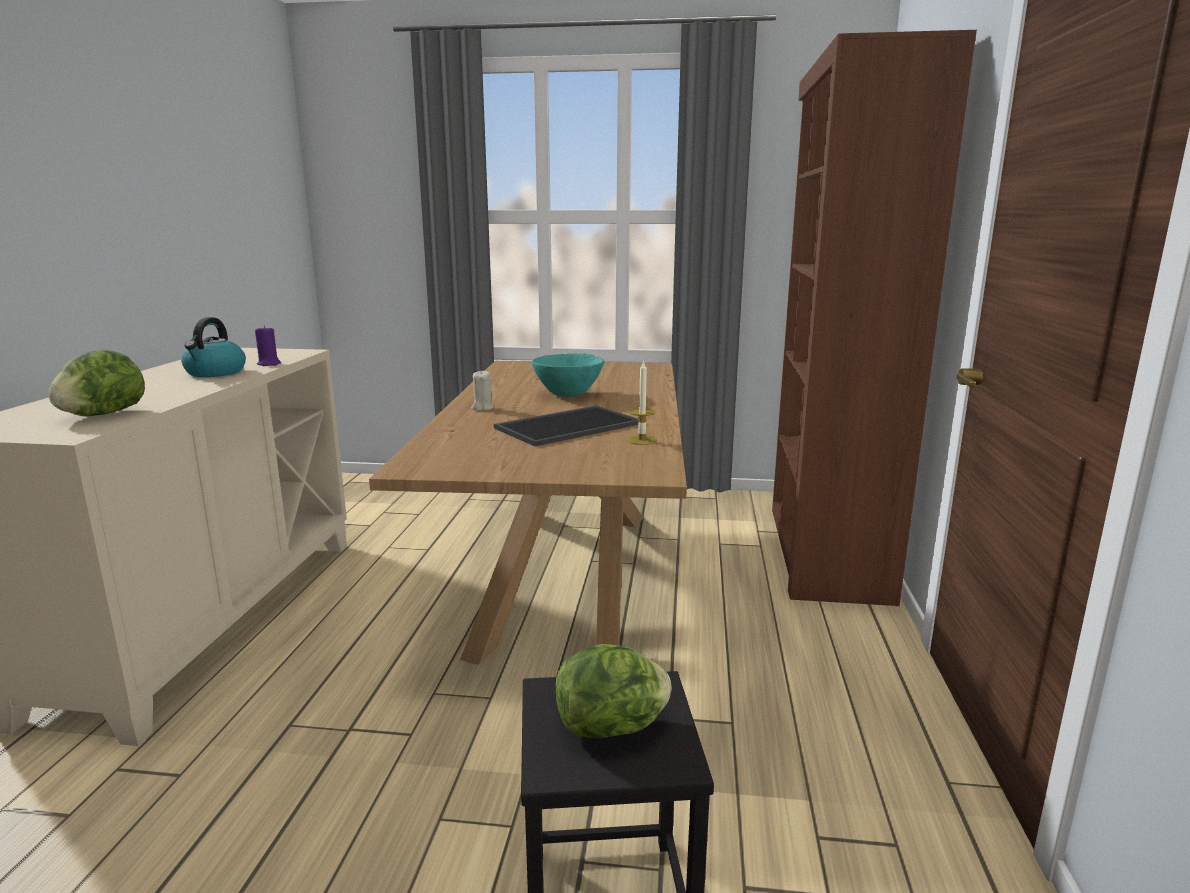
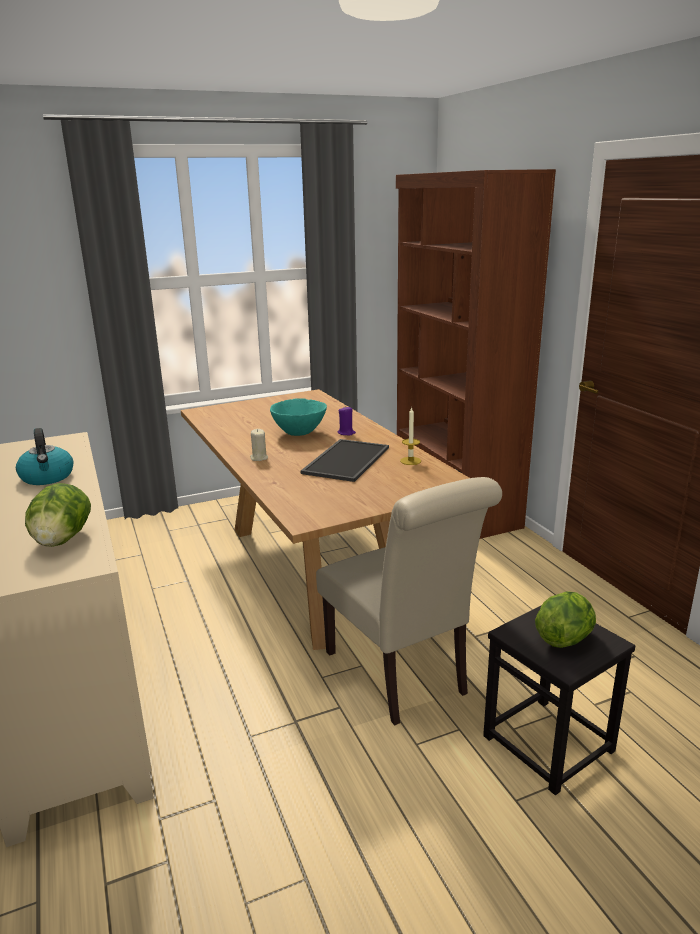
camera: 30 degrees left, 5 degrees up
(269, 364) = (73, 458): purple candle -> purple candle (346, 433)
(518, 729) = (401, 677): none -> beige chair

